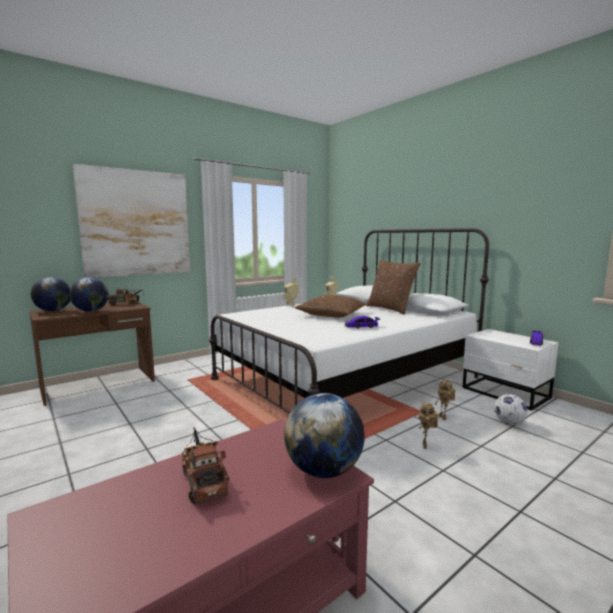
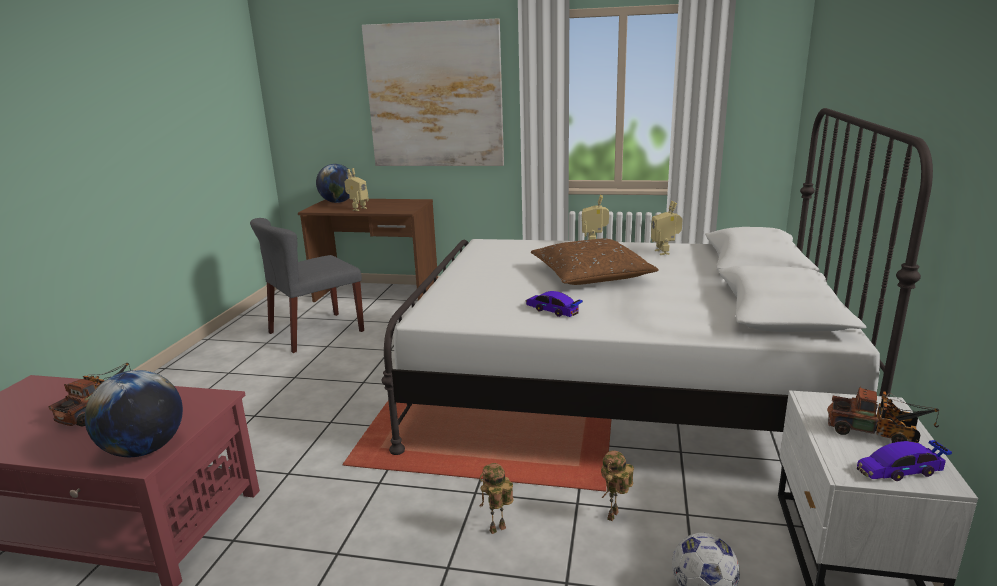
camera: 50 degrees right, 10 degrees up
(91, 311) = (358, 209): globe -> toy robot
(97, 420) = (315, 332): none -> grey chair
(126, 303) = (411, 203): toy truck -> toy truck (877, 434)
(390, 309) = (719, 290): brown pillow -> none

